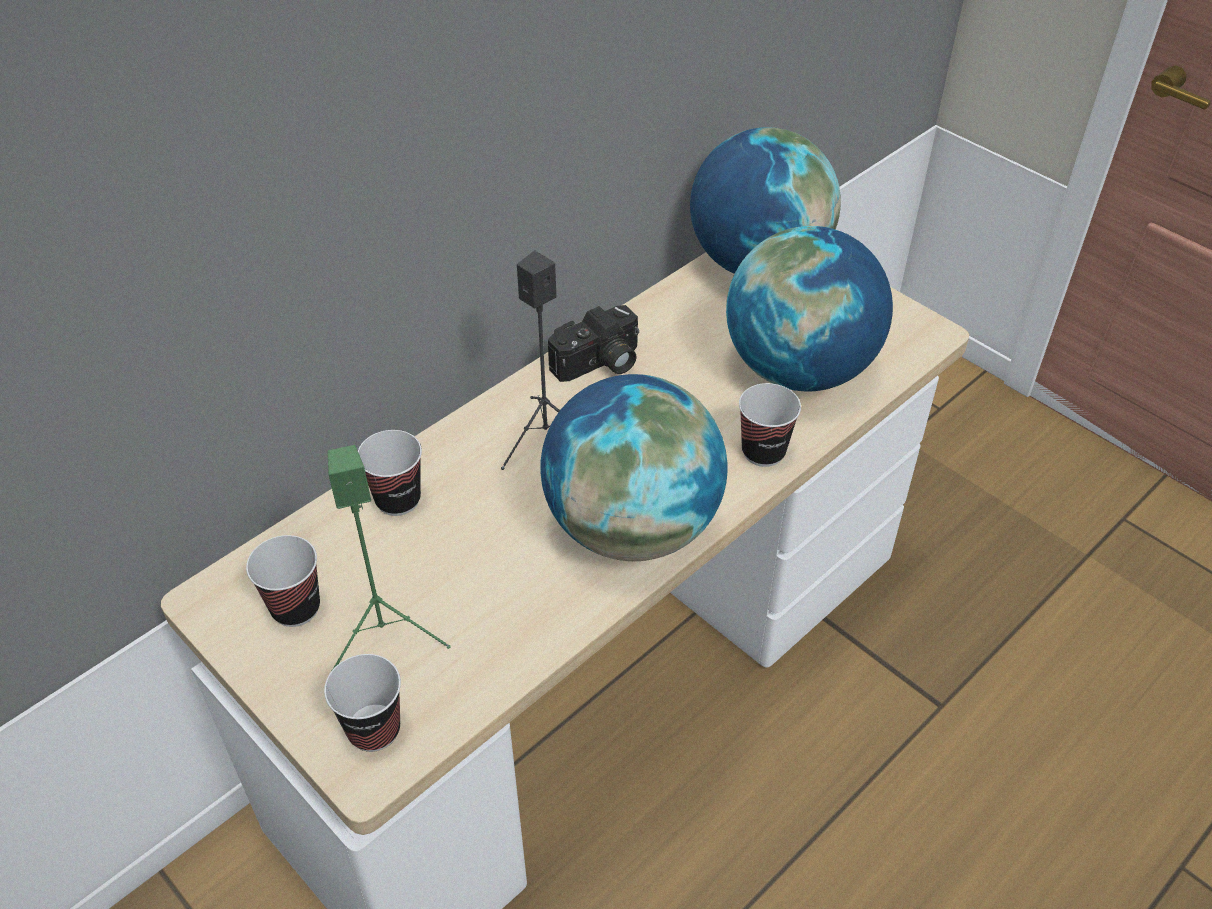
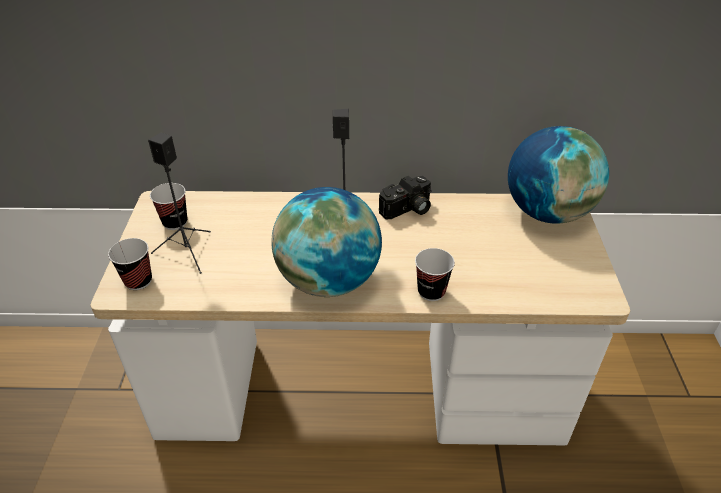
camera: 45 degrees right, 5 degrees down
(385, 634) = (188, 252): green speaker -> black speaker
(398, 500) = (258, 210): cup -> none
(599, 364) = (408, 210): camera -> camera turned 45 degrees counterclockwise
(799, 370) = (501, 269): globe -> none

